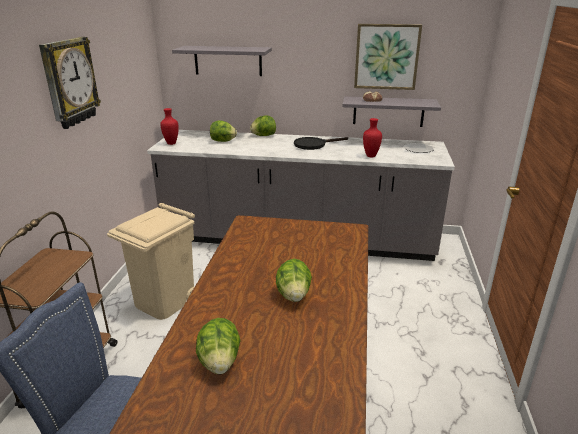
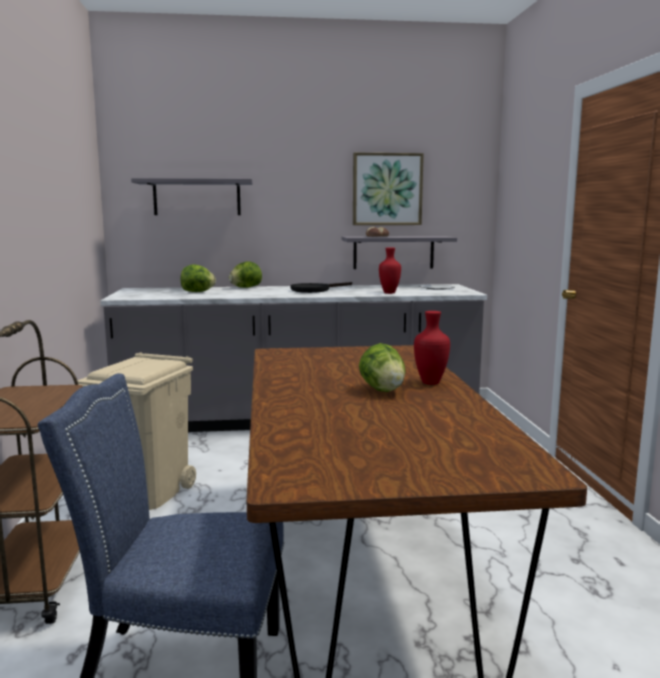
camera: 15 degrees left, 15 degrees down
(69, 82) = (31, 181): wall clock -> none
(172, 143) = (130, 295): red vase -> red vase (431, 383)
(220, 362) = (340, 437): lettuce -> none

